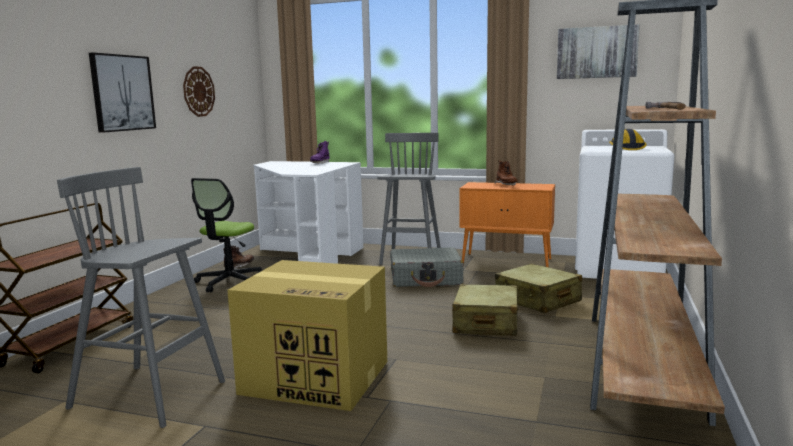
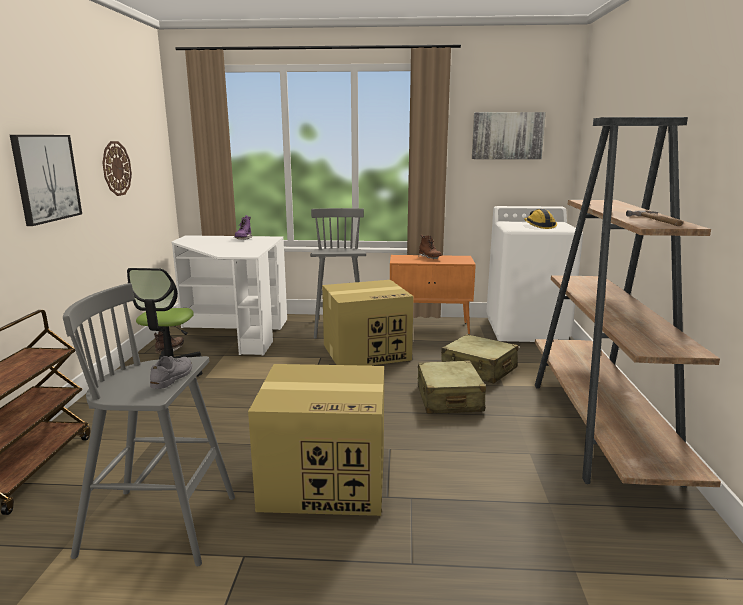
camera: 15 degrees left, 5 degrees up
(157, 247) = (173, 376): none -> grey shoe
(426, 278) = (367, 352): grey suitcase -> cardboard box

